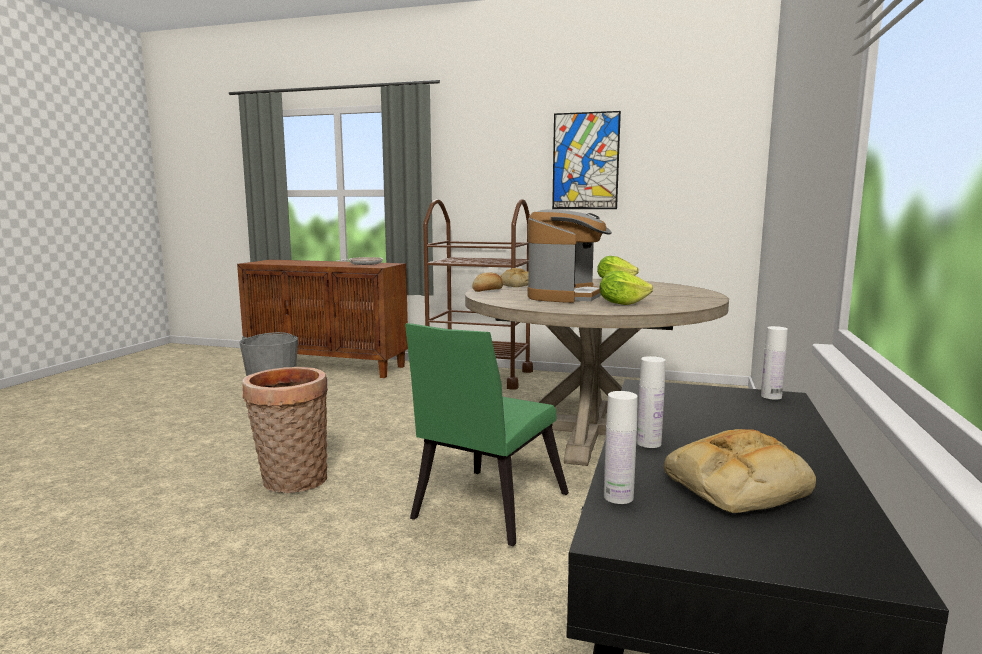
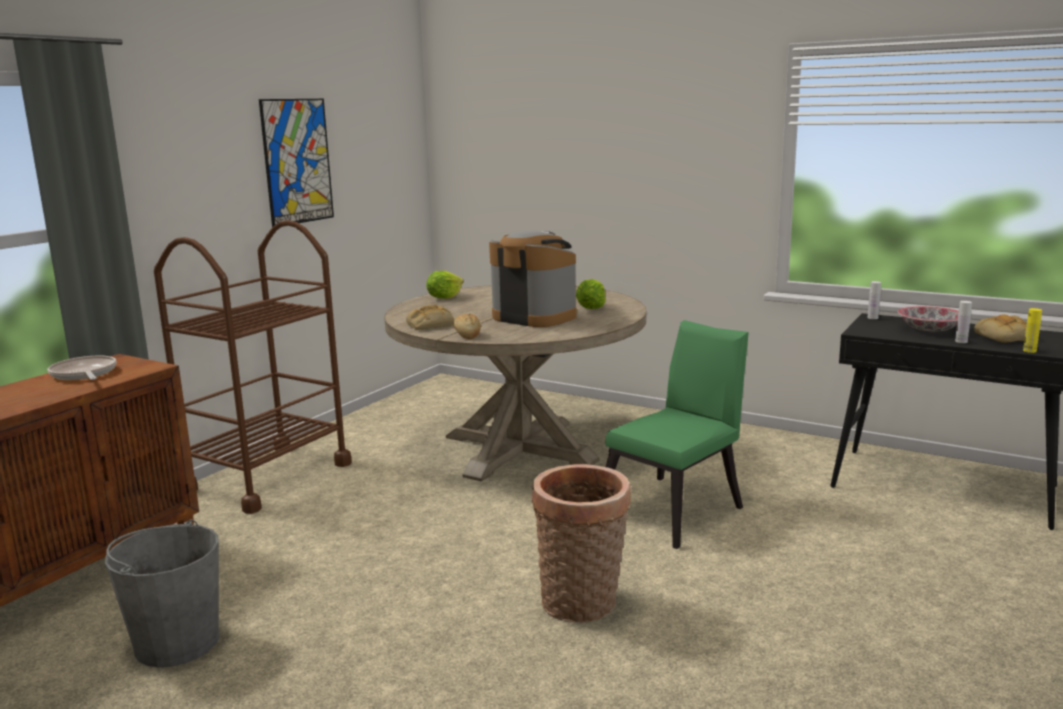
camera: 75 degrees left, 5 degrees up
(484, 509) = (675, 509): green chair -> green chair turned 90 degrees counterclockwise
(618, 497) = (1029, 351): white bottle -> yellow bottle
(727, 427) = (930, 329): none -> bowl

